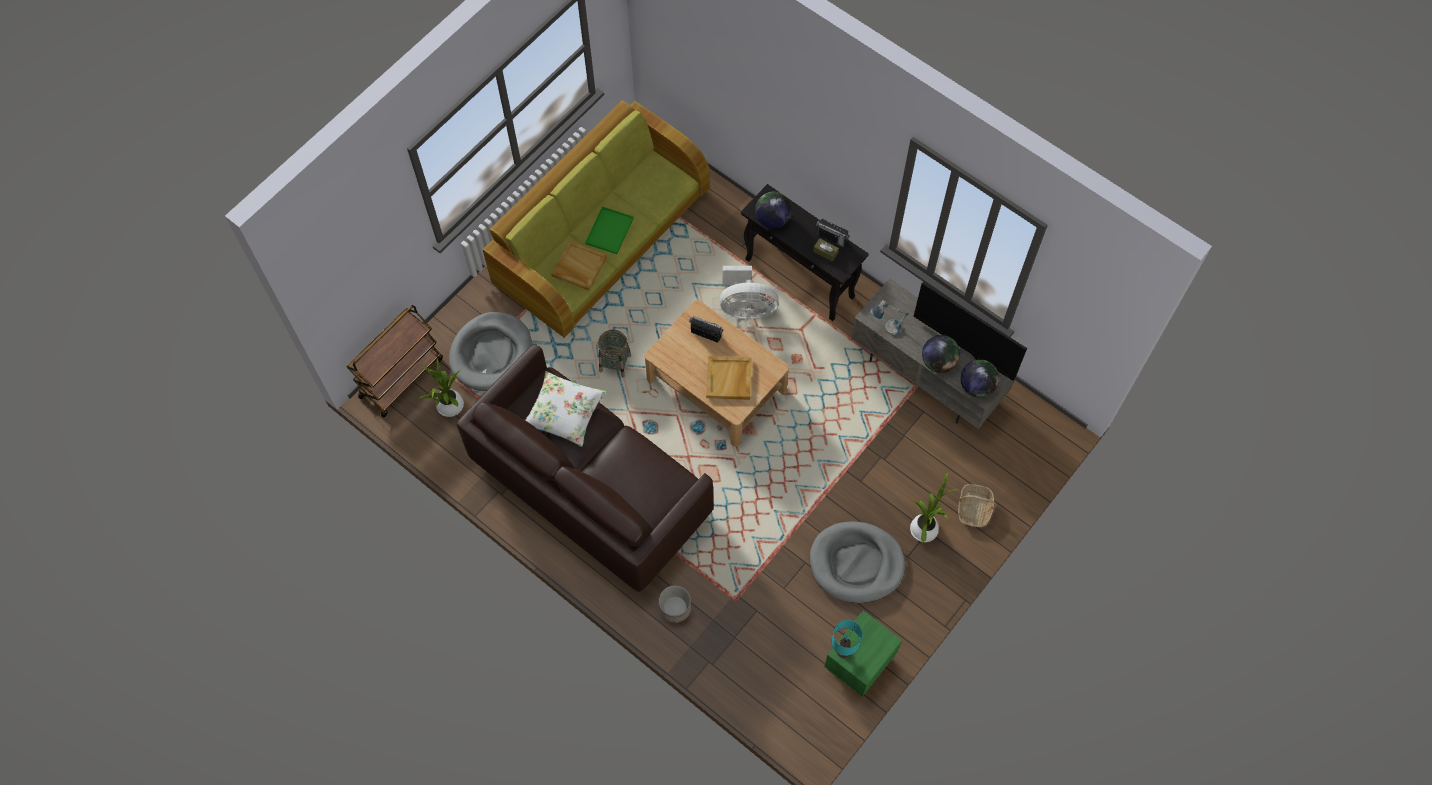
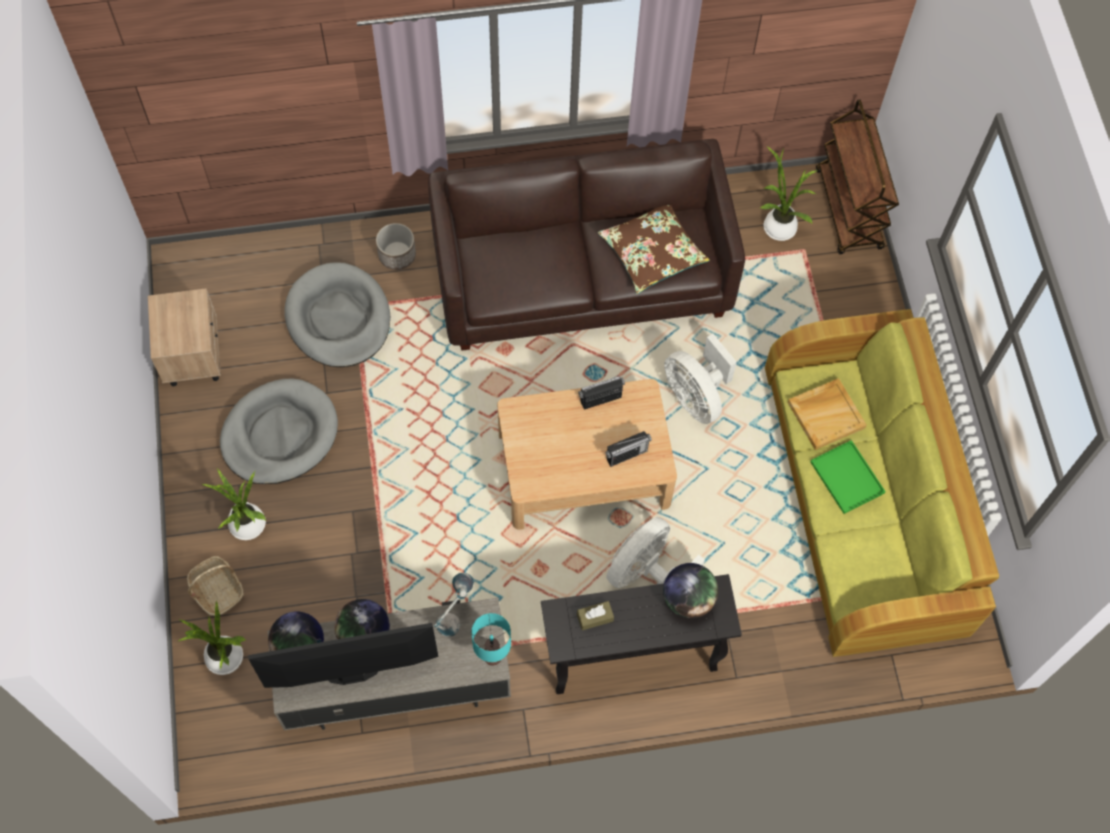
camera: 130 degrees right, 0 degrees up
(491, 354) = (807, 299): grey dog bed -> grey dog bed (338, 318)
(564, 412) = (652, 253): white pillow -> brown pillow
(615, 363) = (695, 397): basket -> white fan
(729, 379) = (554, 434): beige tray -> none
(831, 238) = (606, 640): radio -> radio (601, 399)
(843, 650) = (194, 303): turquoise table lamp -> turquoise table lamp (492, 657)
(858, 664) = (193, 355): green nightstand -> beige nightstand
(1002, 468) = (226, 659): none -> potted plant

